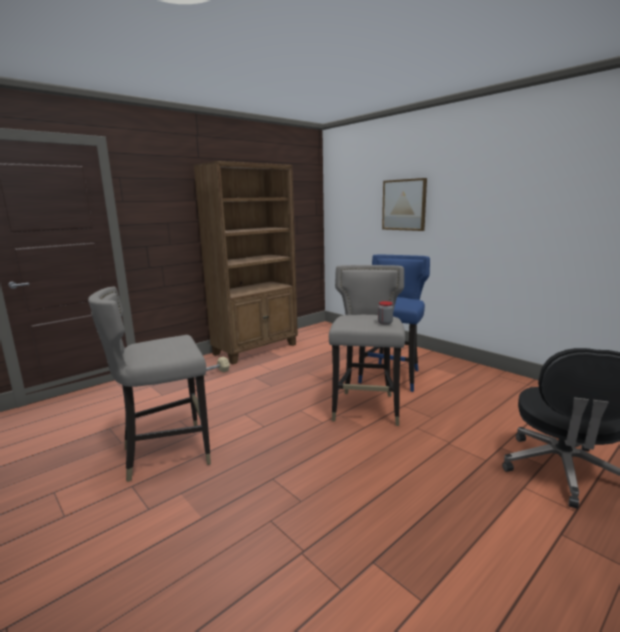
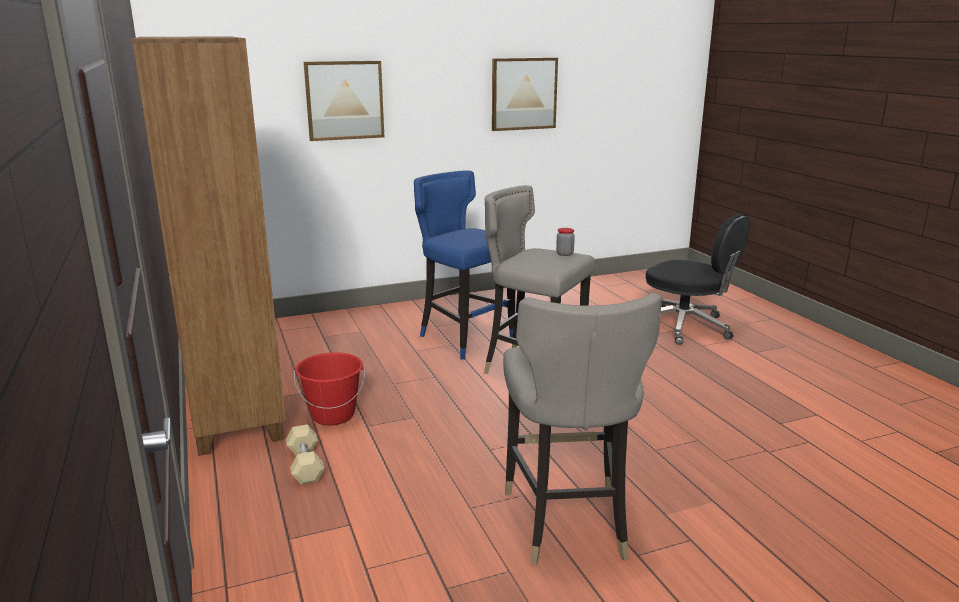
camera: 70 degrees left, 5 degrees up
(261, 368) = (333, 415): none -> red bucket
(542, 202) = (523, 94): none -> picture

